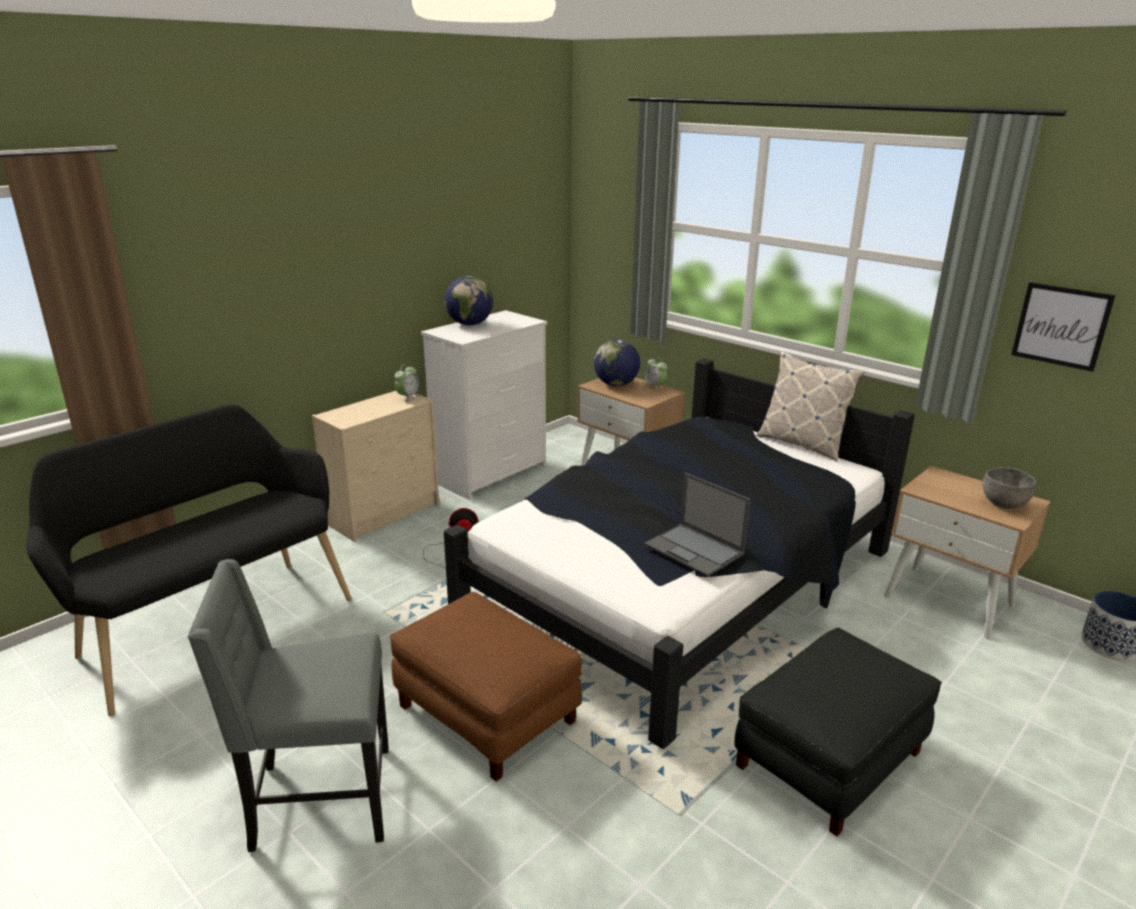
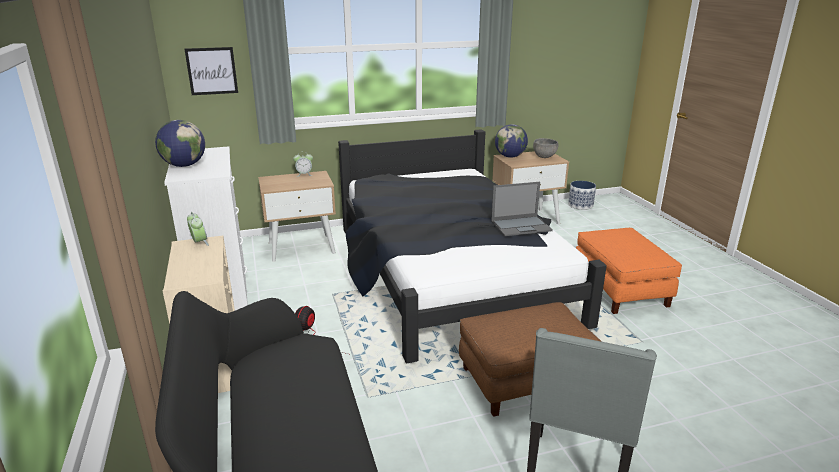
camera: 60 degrees left, 0 degrees up
(616, 385) = (281, 182): globe -> globe (510, 156)
(802, 444) = (424, 171): pillow -> none
(829, 760) = (621, 289): black ottoman -> orange ottoman
(1061, 326) = (528, 63): picture -> picture (212, 71)

